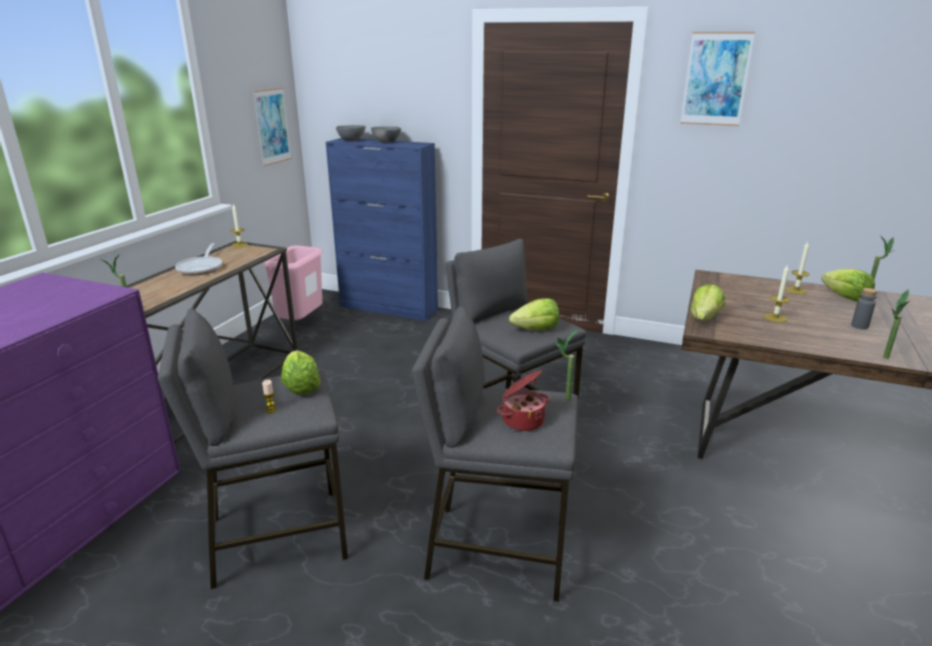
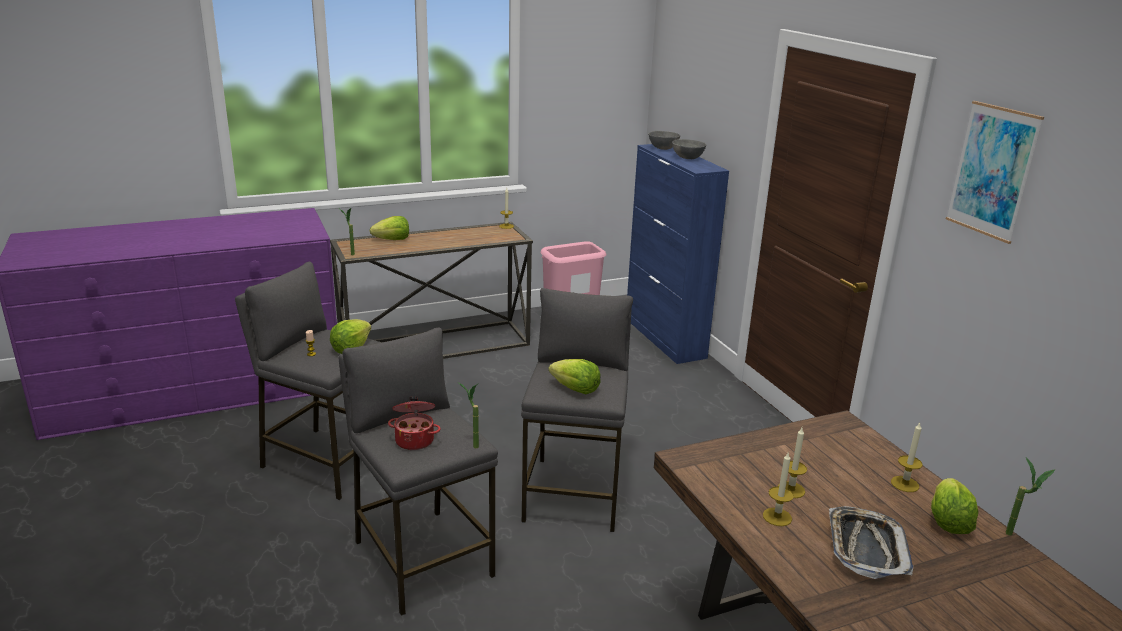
camera: 45 degrees right, 0 degrees up
(201, 268) = (447, 237): frying pan -> none
(272, 126) = (605, 119): picture -> none
(704, 318) = (713, 451): lettuce -> lettuce (392, 240)
(805, 333) = (777, 517): none -> candle
(859, 326) = (866, 548): grey bottle -> tray
(885, 360) = (791, 582): potted plant -> none

